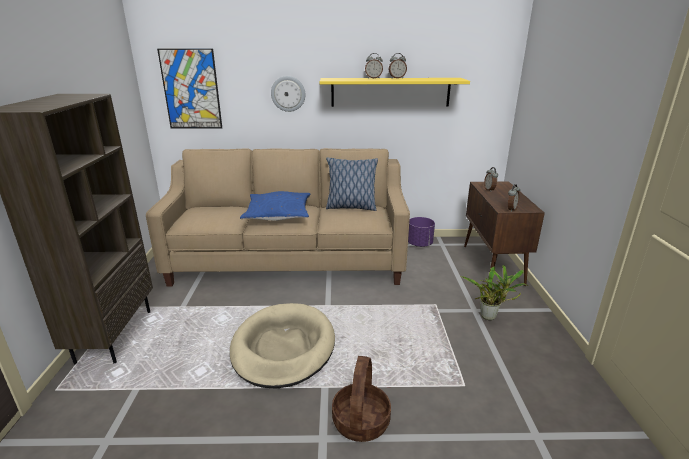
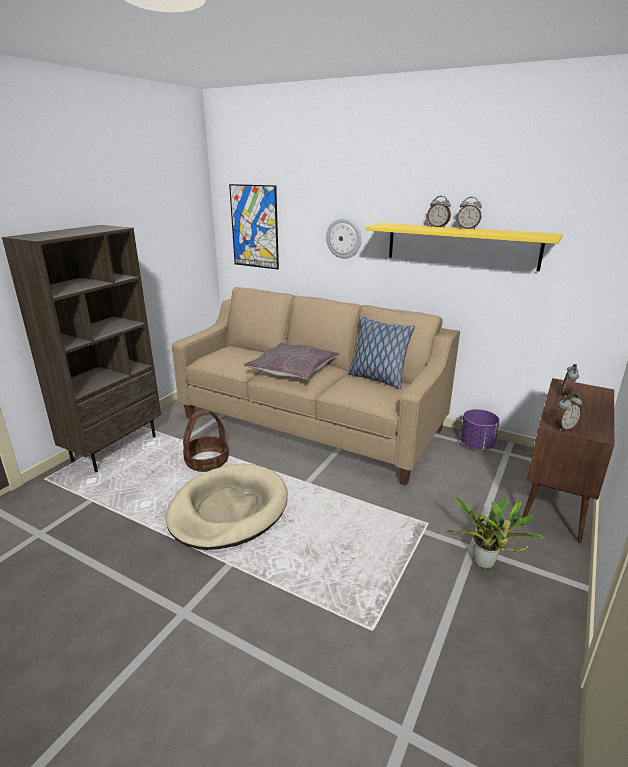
camera: 30 degrees right, 0 degrees up
(278, 214) = (293, 369): blue pillow -> grey pillow
(361, 421) = (230, 614): basket -> basket (207, 462)

